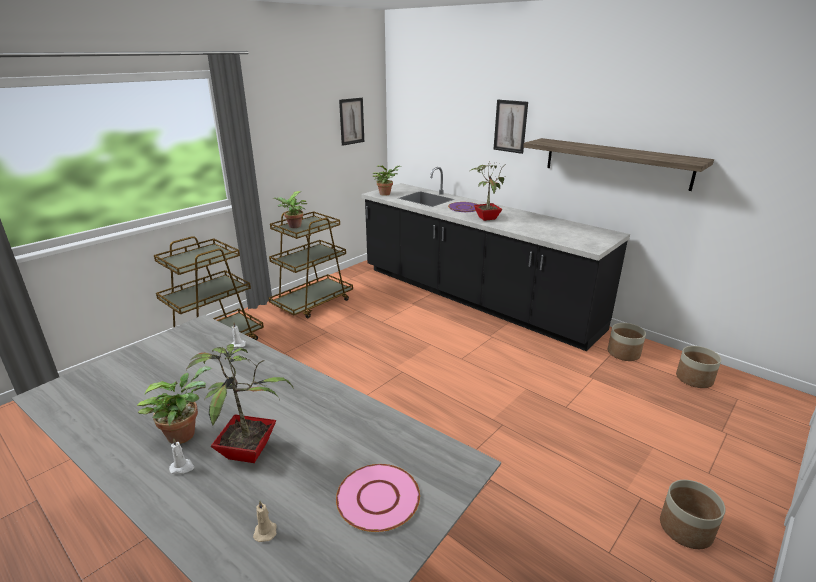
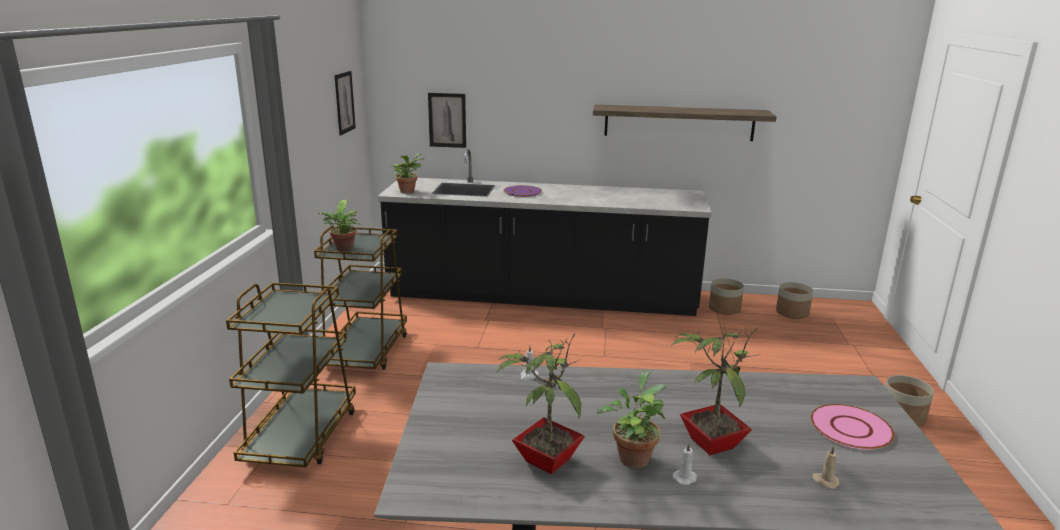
camera: 35 degrees left, 5 degrees down
(486, 218) = (562, 198): potted plant -> potted plant (545, 460)
(510, 126) = (555, 94): picture -> picture (447, 120)

